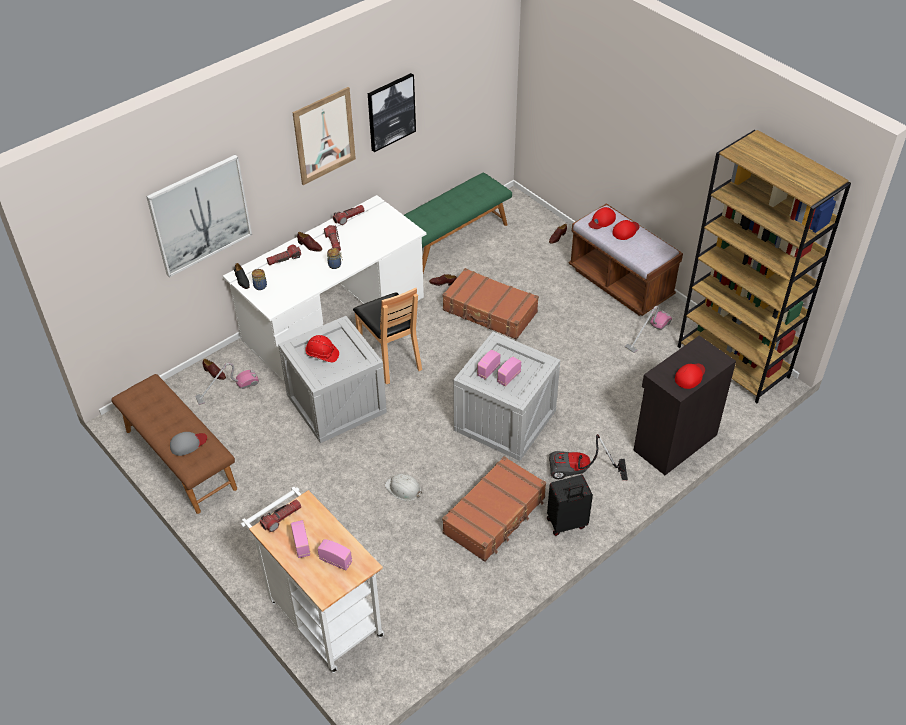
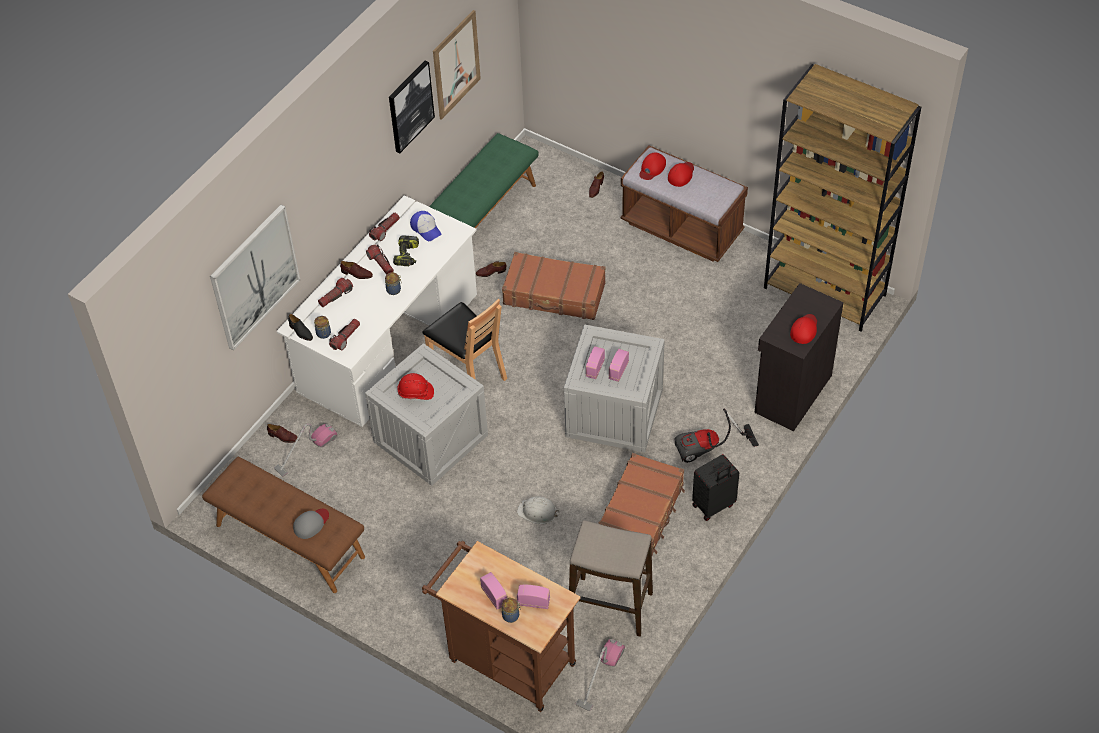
camera: 15 degrees left, 5 degrees up
(281, 518) = (463, 575): flashlight -> flashlight (345, 338)
(309, 568) = (511, 616): none -> jar
(321, 614) = (505, 659): white cart -> brown cart
(324, 136) = (354, 154): picture -> picture (456, 64)
(358, 241) = (407, 256): none -> power drill
(383, 224) = (426, 229): none -> cap
(436, 591) = (610, 607): none -> stool
(647, 334) = (729, 281): vacuum cleaner -> vacuum cleaner (600, 676)

